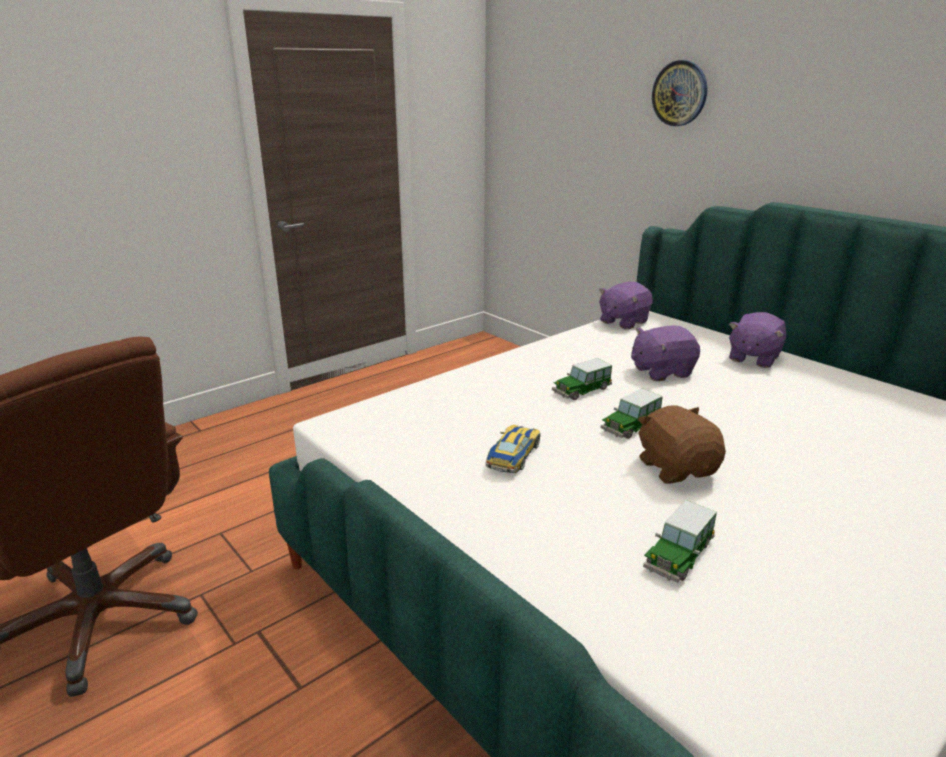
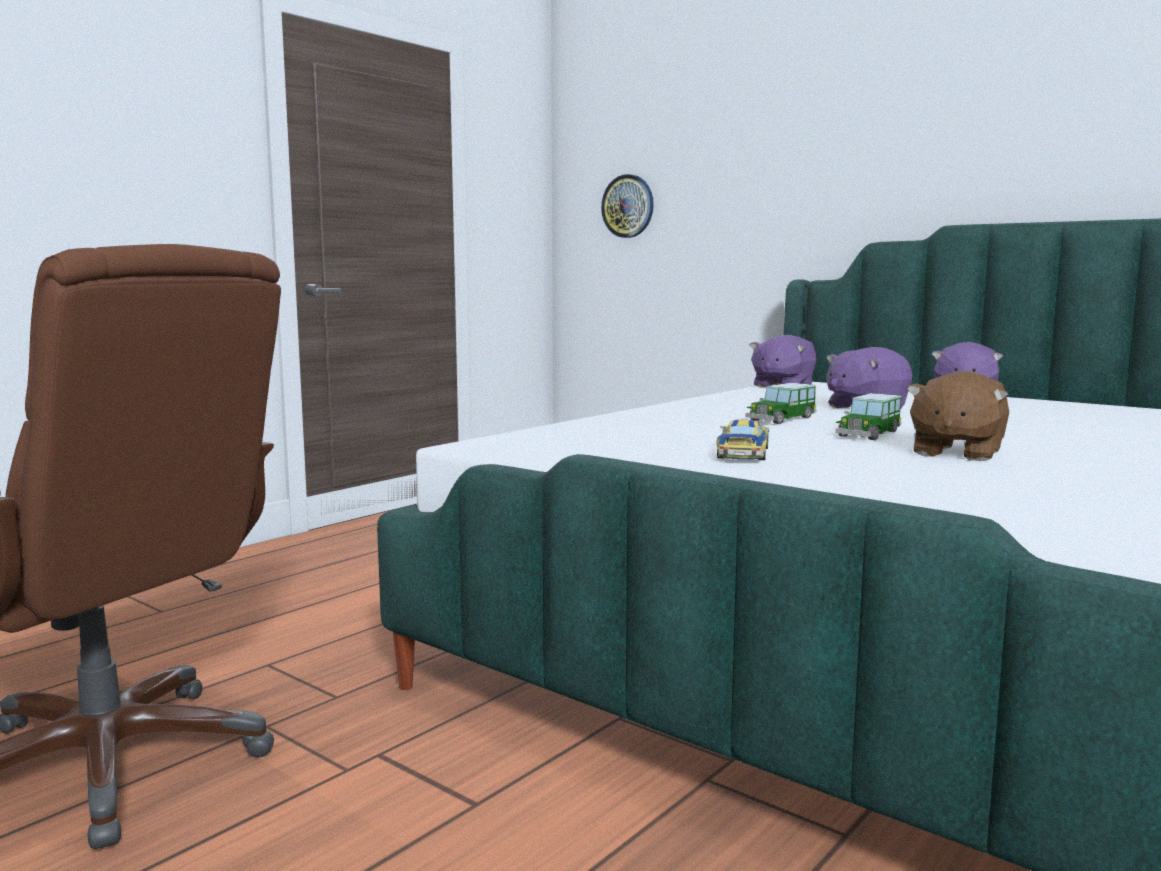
camera: 10 degrees left, 15 degrees down
(676, 468) = (955, 452): brown plush toy -> brown plush toy turned 120 degrees counterclockwise
(678, 556) = (1025, 494): toy car -> none
(680, 93) = (814, 124): wall clock -> wall clock (628, 206)

